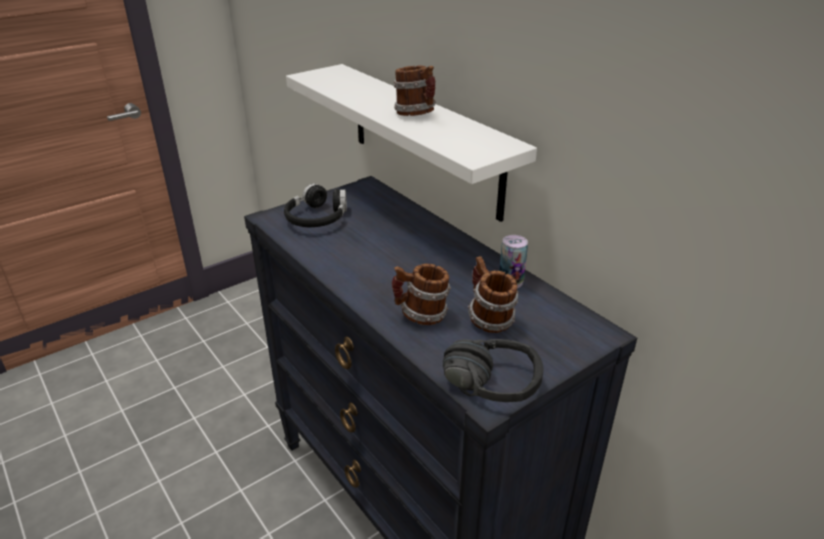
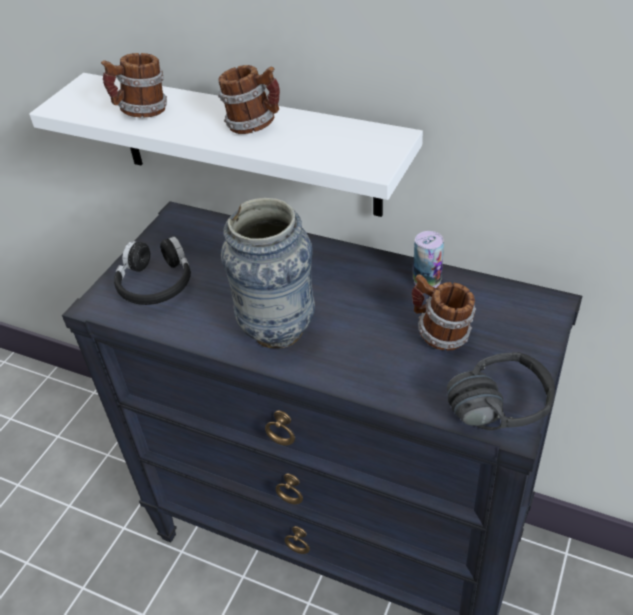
camera: 25 degrees left, 10 degrees up
(370, 272) = (277, 330): none -> vase
(421, 315) = (373, 360): mug -> mug (142, 112)

